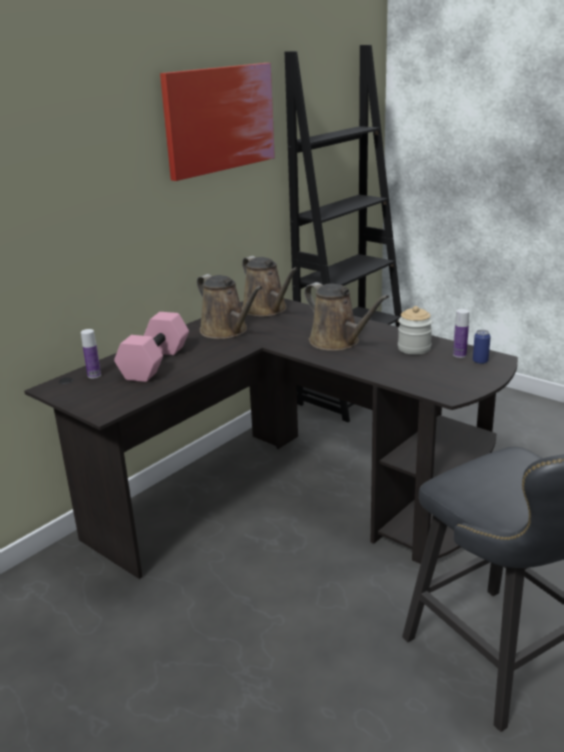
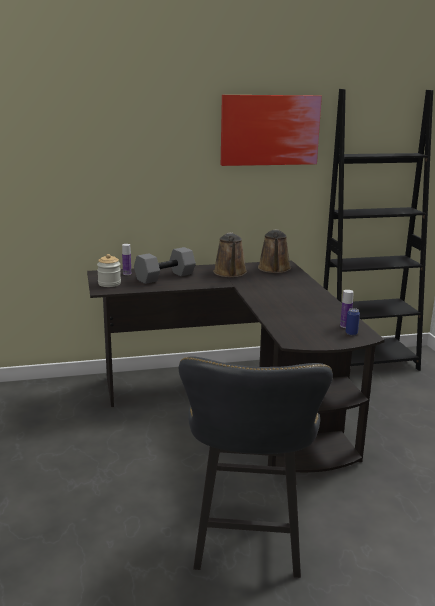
camera: 35 degrees right, 5 degrees down
(156, 363) = (165, 277): pink dumbbell -> grey dumbbell
(338, 342) = (282, 297): brown watering can -> none
(414, 348) = (323, 314): jar -> jar (109, 283)

